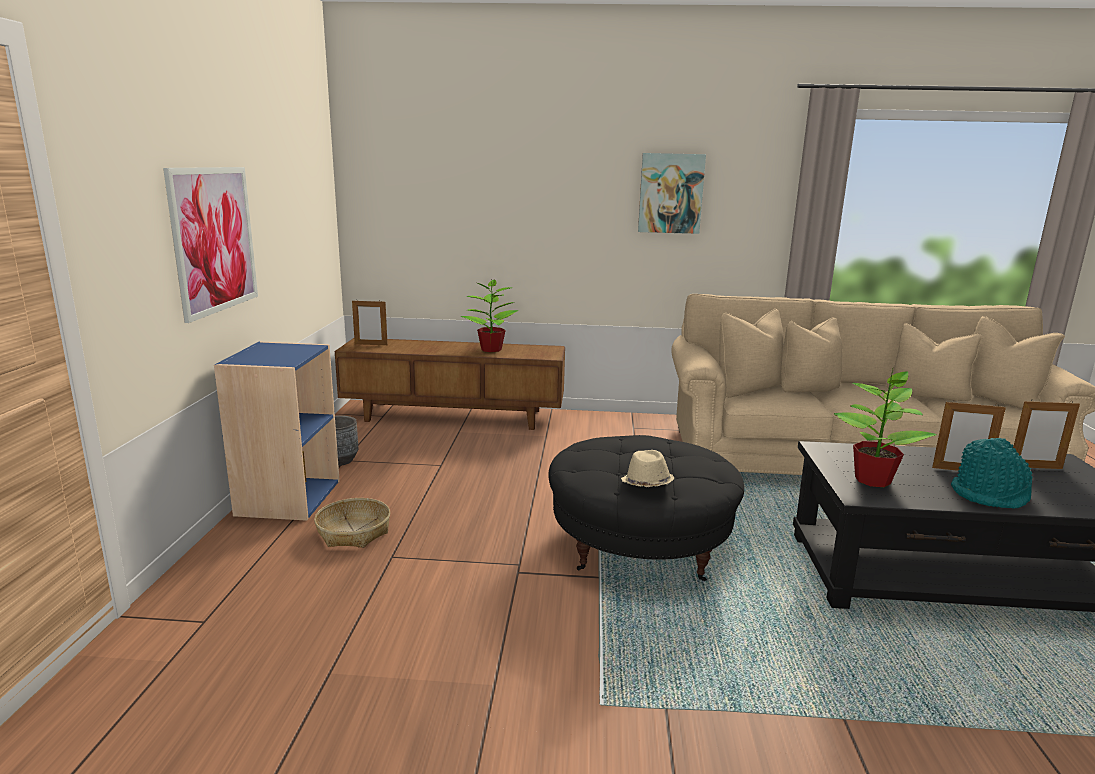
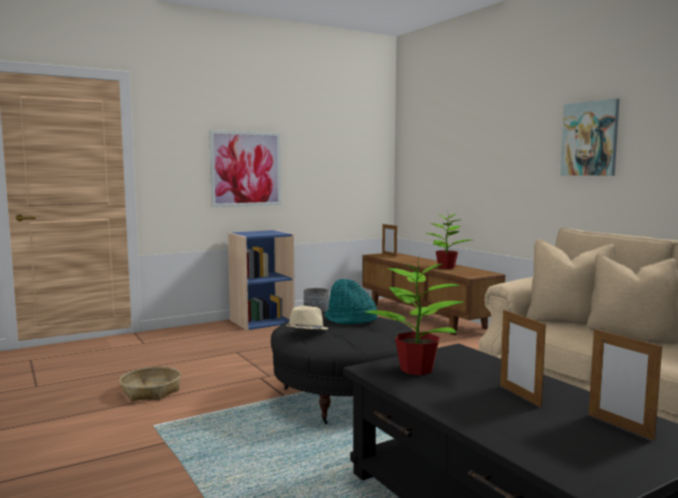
camera: 55 degrees right, 10 degrees down
(353, 532) = (248, 340): basket -> basket (151, 391)
(990, 495) = (473, 409): turquoise hat -> turquoise hat (350, 320)

